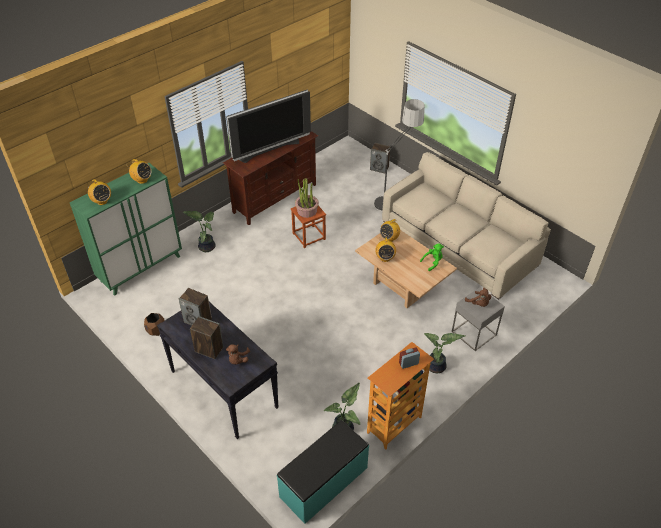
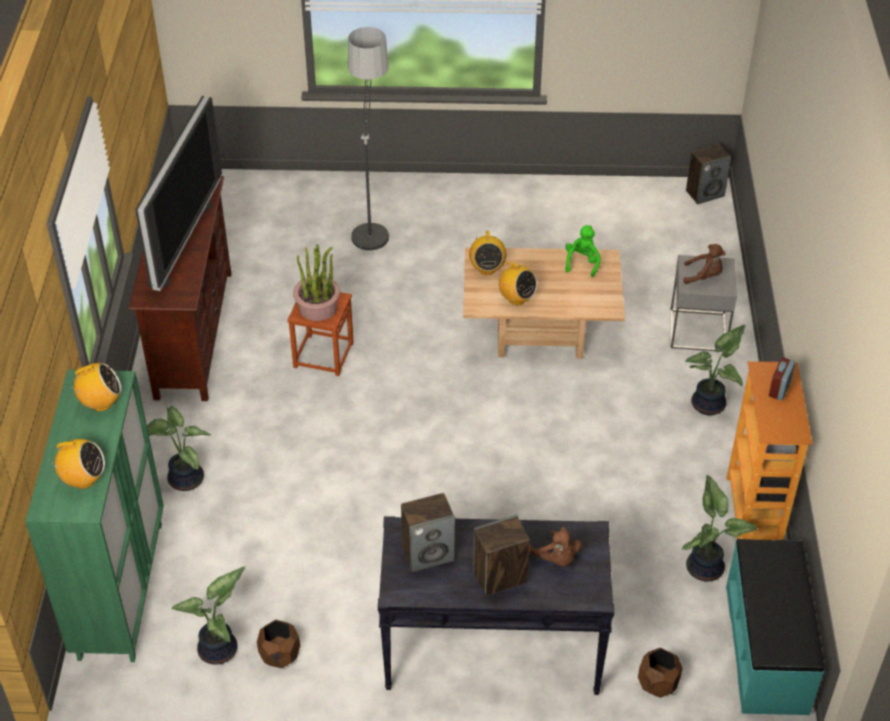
camera: 45 degrees left, 0 degrees up
(142, 313) = (220, 650): none -> potted plant
(263, 456) = (657, 684): none -> brown planter
(379, 168) = (295, 190): speaker -> speaker (705, 193)
(458, 243) = (536, 227): beige sofa -> none

